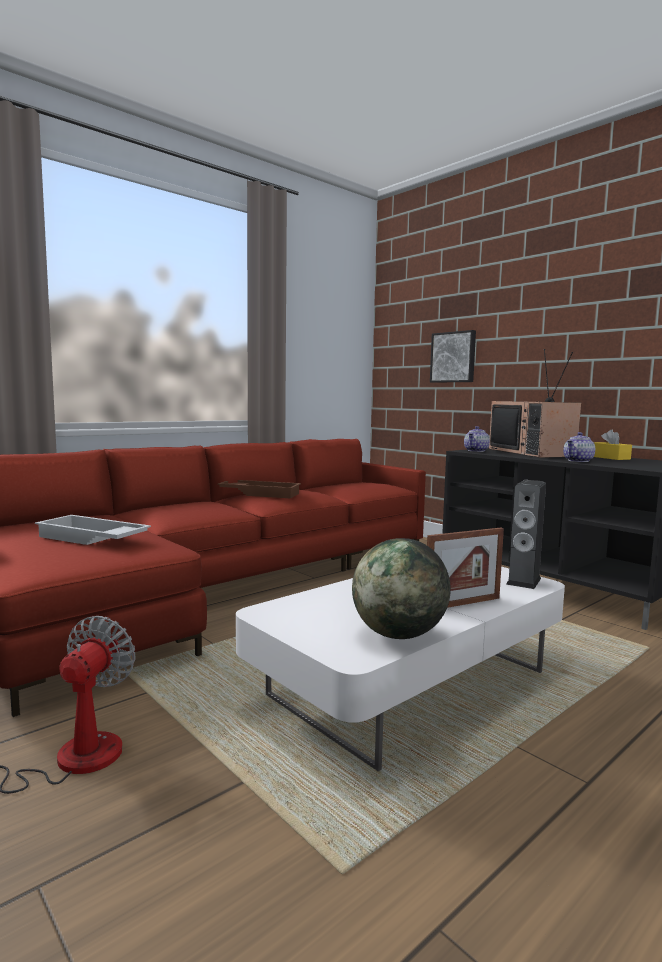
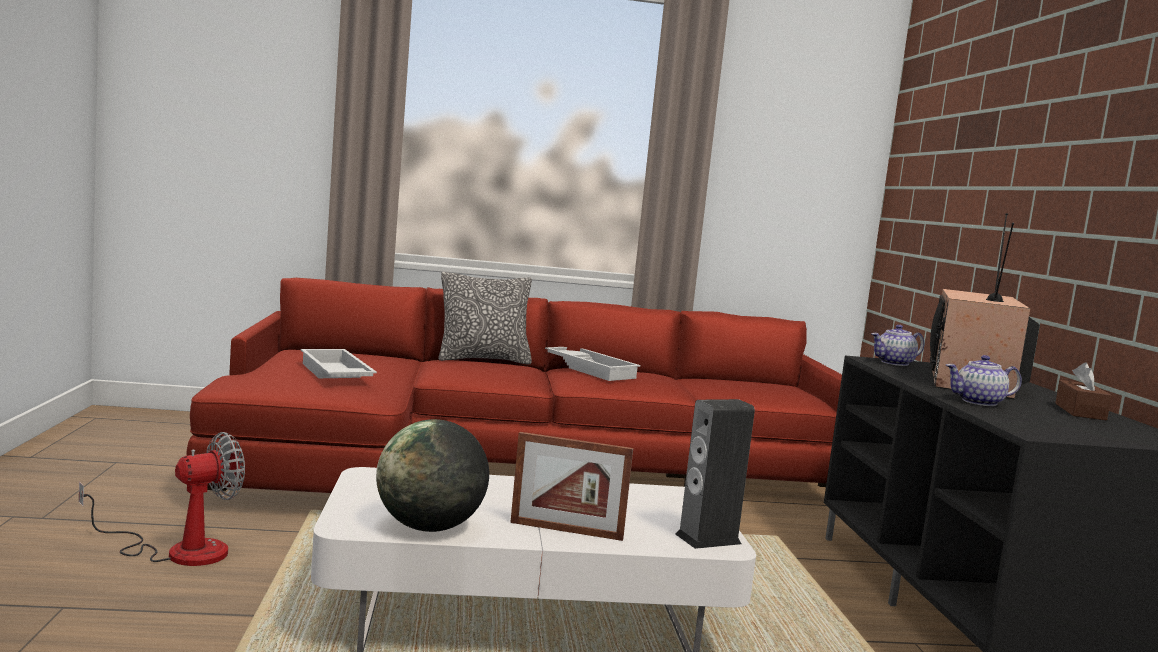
camera: 35 degrees right, 0 degrees up
(170, 503) = (483, 360): none -> pillow
(260, 493) = (592, 369): brown tray -> white tray
(453, 357) = (959, 212): picture -> none
(610, 458) = (1080, 412): yellow tissue box -> brown tissue box

